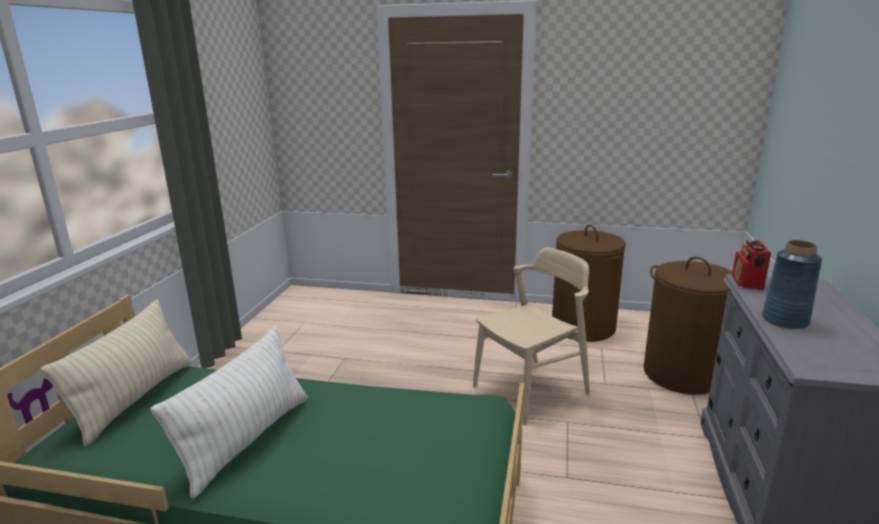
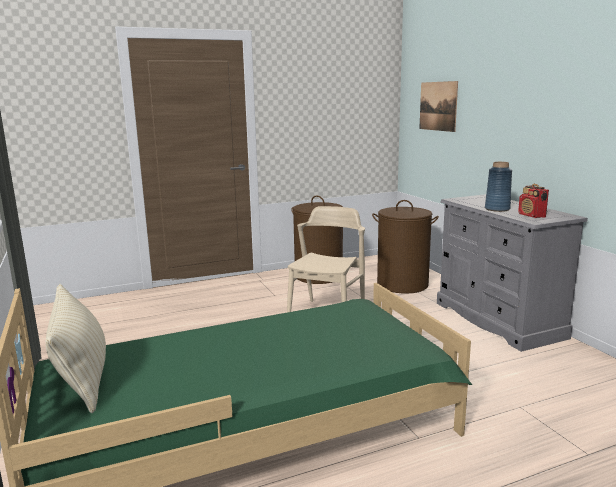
camera: 35 degrees left, 5 degrees down
(247, 439) = (232, 363): white pillow -> none
(747, 283) = (457, 200): radio -> radio (532, 216)
(804, 115) = (438, 106): none -> picture

